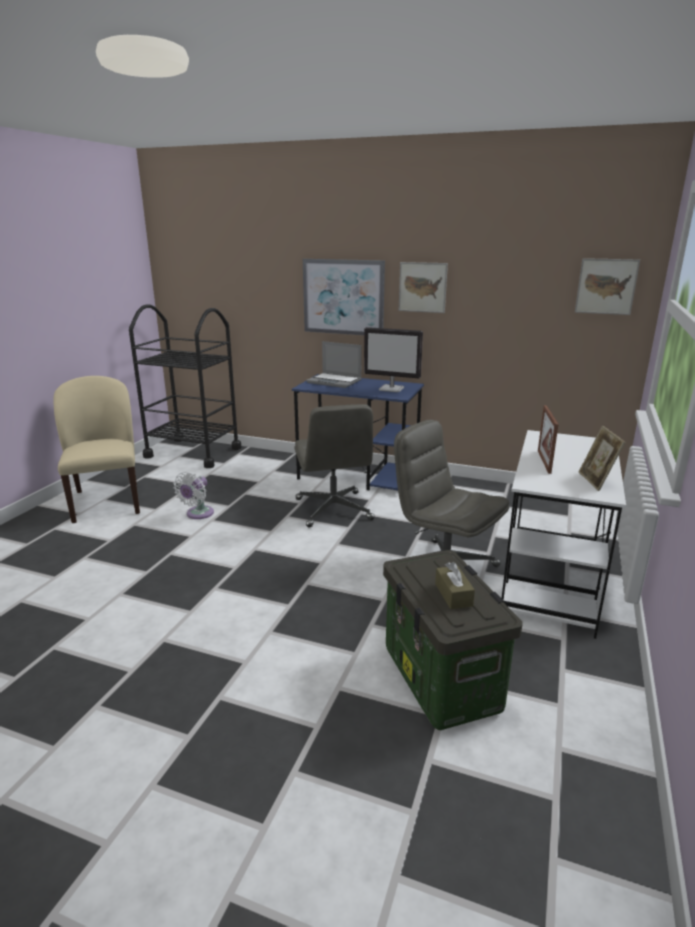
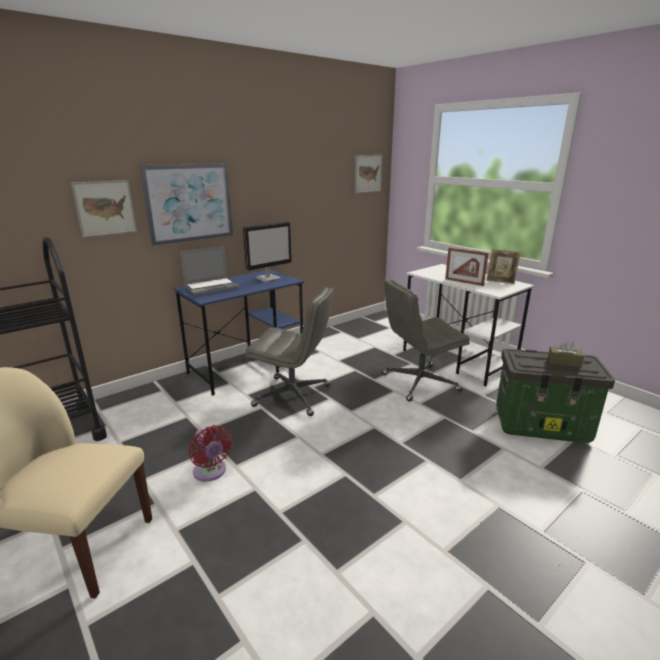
camera: 60 degrees left, 0 degrees up
(198, 514) = (211, 472): white fan -> red fan
(422, 287) = (260, 185): picture -> picture (105, 208)

